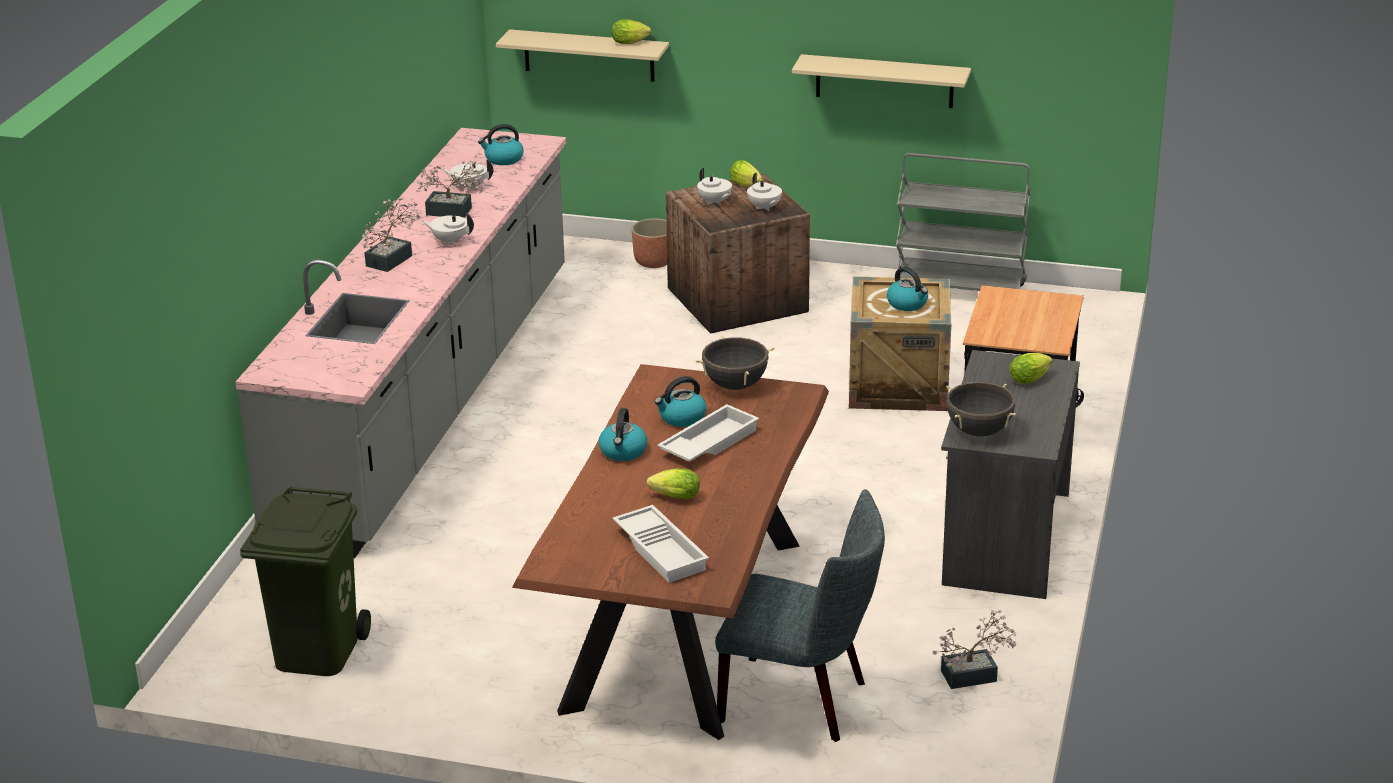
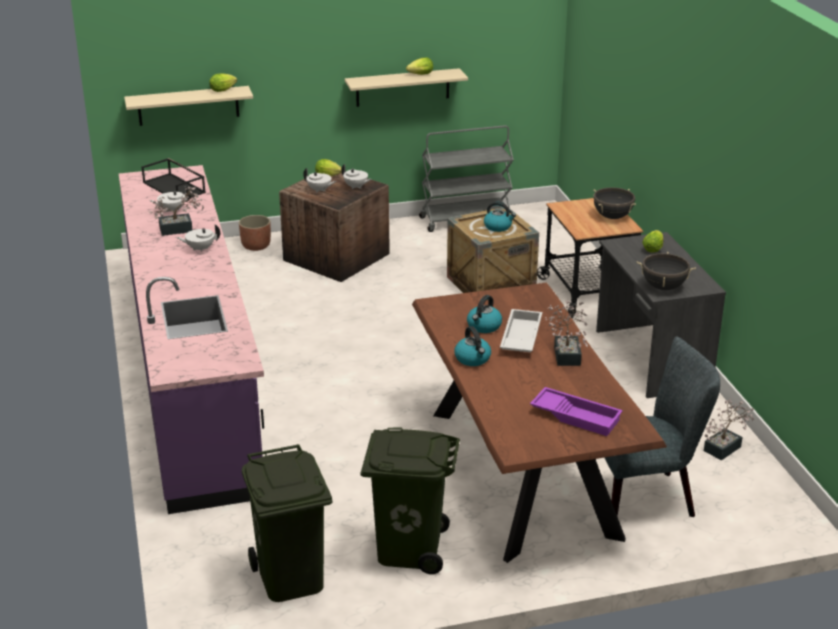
camera: 30 degrees left, 0 degrees up
(393, 258) = (172, 270): potted plant -> potted plant (567, 353)
(431, 399) = (192, 374): grey counter -> purple counter
(468, 664) = (409, 548): none -> green trash can
(503, 159) = (175, 187): kettle -> black tray
(662, 550) = (576, 416): white tray -> purple tray
(673, 497) = (541, 379): lettuce -> lettuce (419, 75)
(735, 385) = (492, 297): black cooking pot -> black cooking pot (612, 217)

